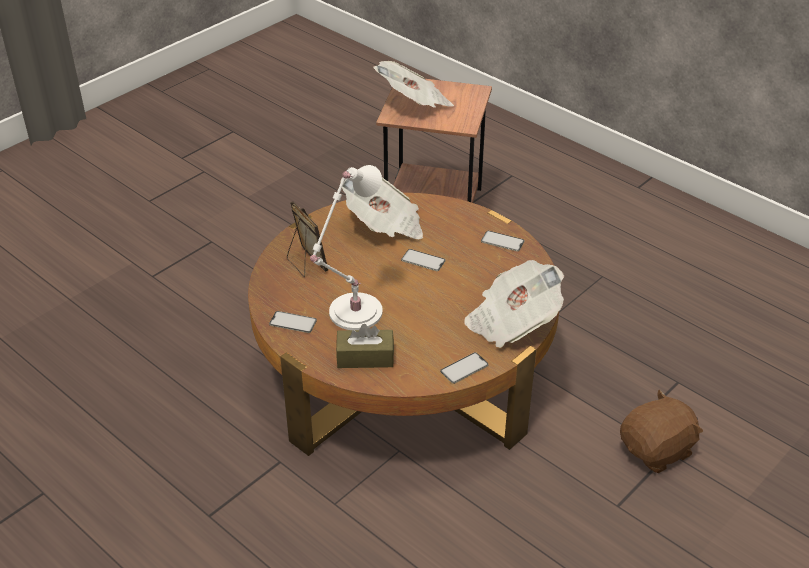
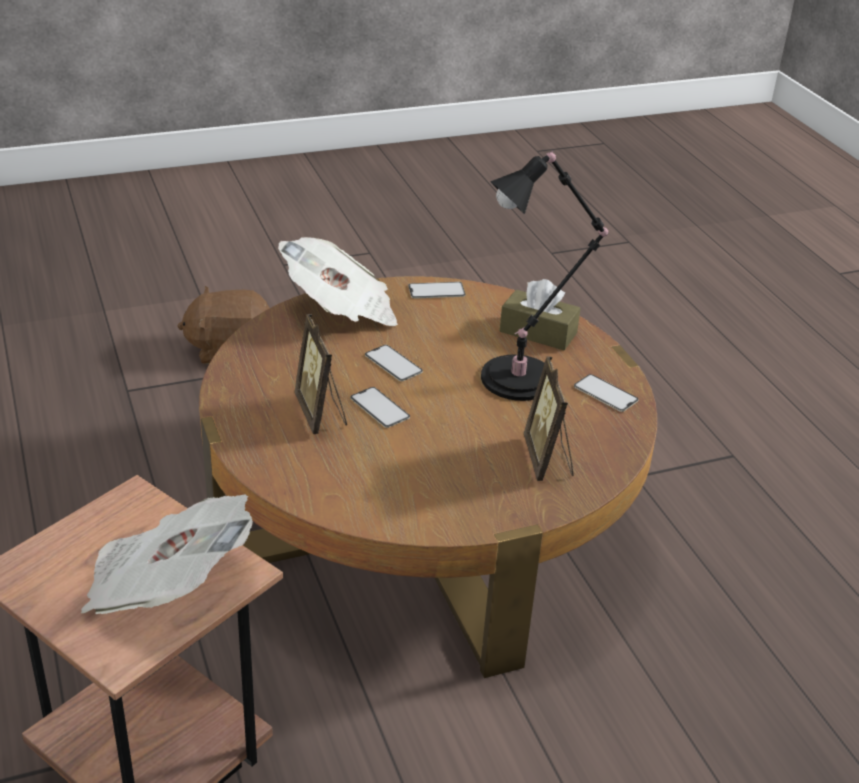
camera: 155 degrees left, 5 degrees down
(352, 314) = (524, 377): white table lamp -> black table lamp
(384, 225) = (390, 476): newspaper -> none
(451, 245) = (321, 413): none -> picture frame
(502, 241) = (248, 394): phone -> phone (393, 363)

